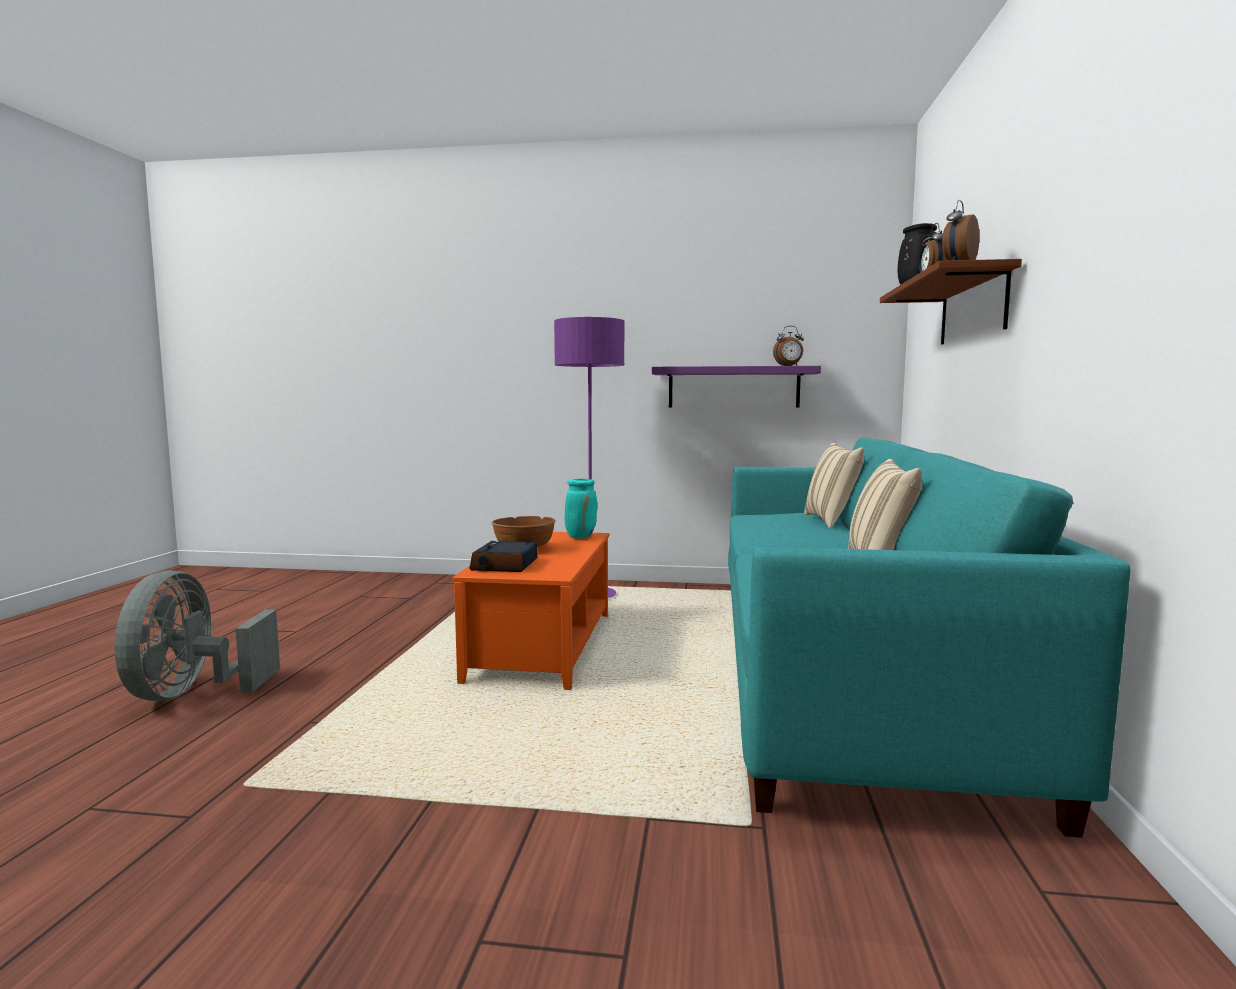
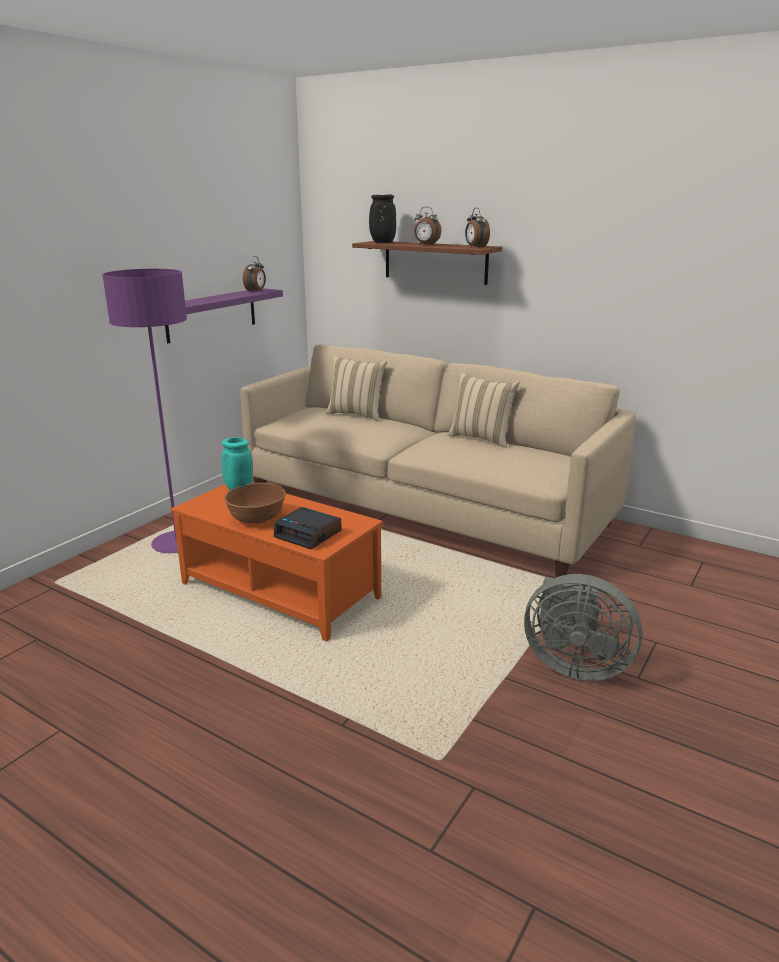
camera: 65 degrees left, 15 degrees up
(192, 693) = (200, 807): grey fan -> grey fan (573, 665)
(842, 670) = (424, 507): turquoise sofa -> beige sofa

